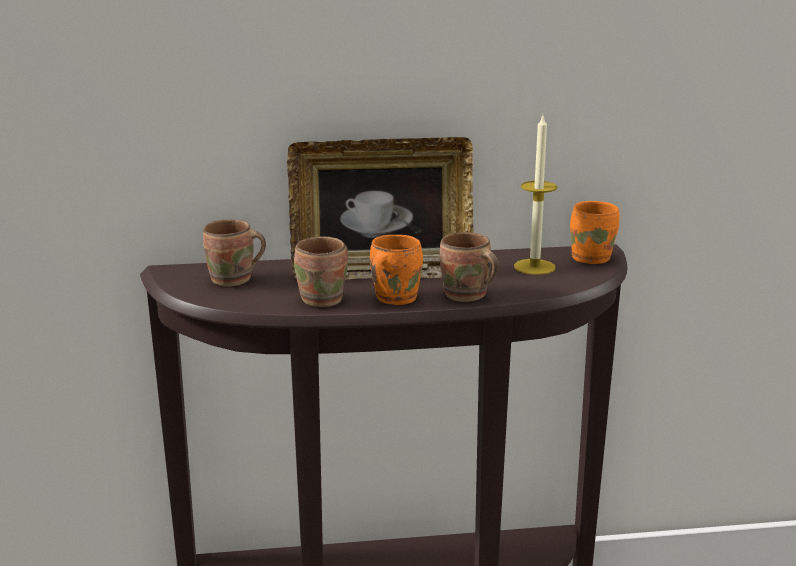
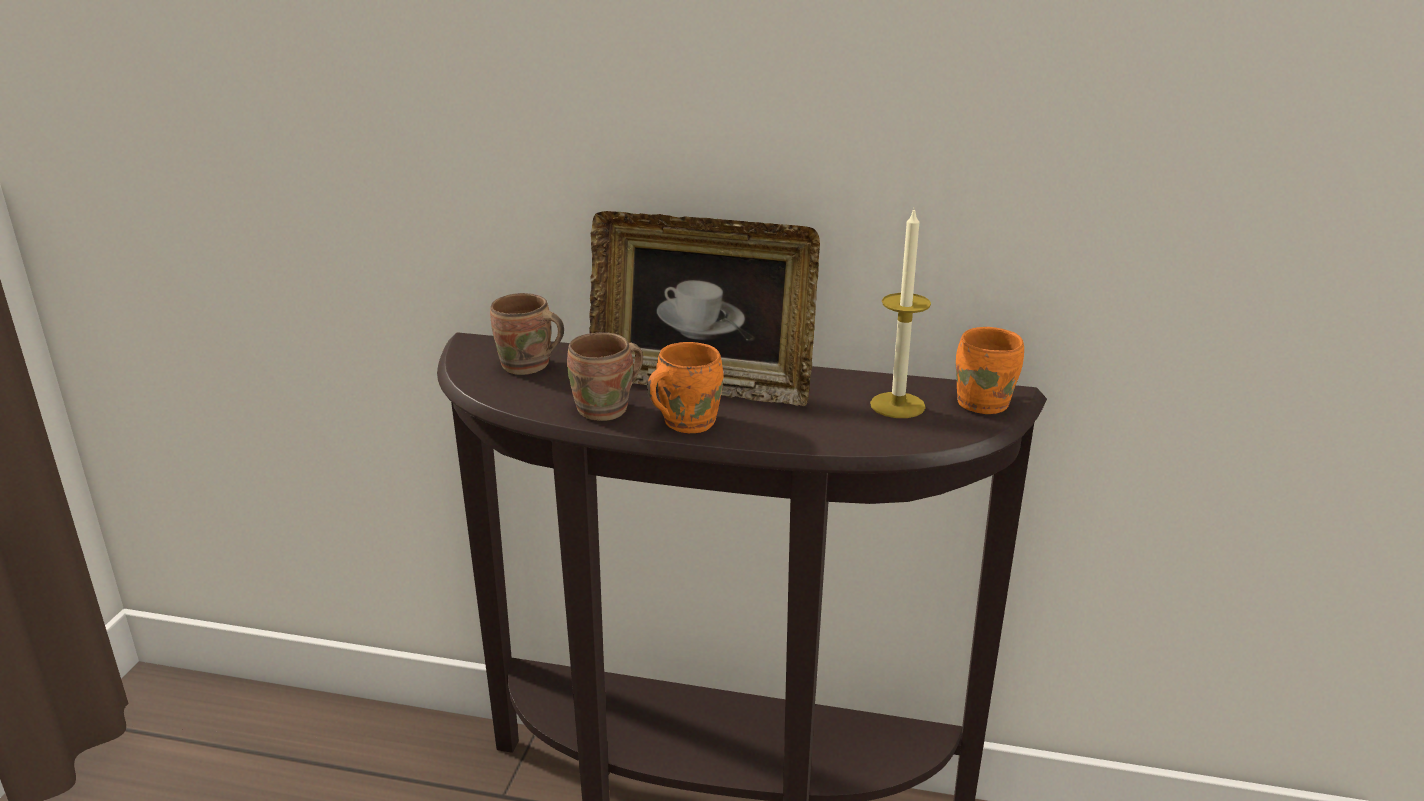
camera: 20 degrees right, 5 degrees up
(466, 296) = (775, 435): brown mug -> none

